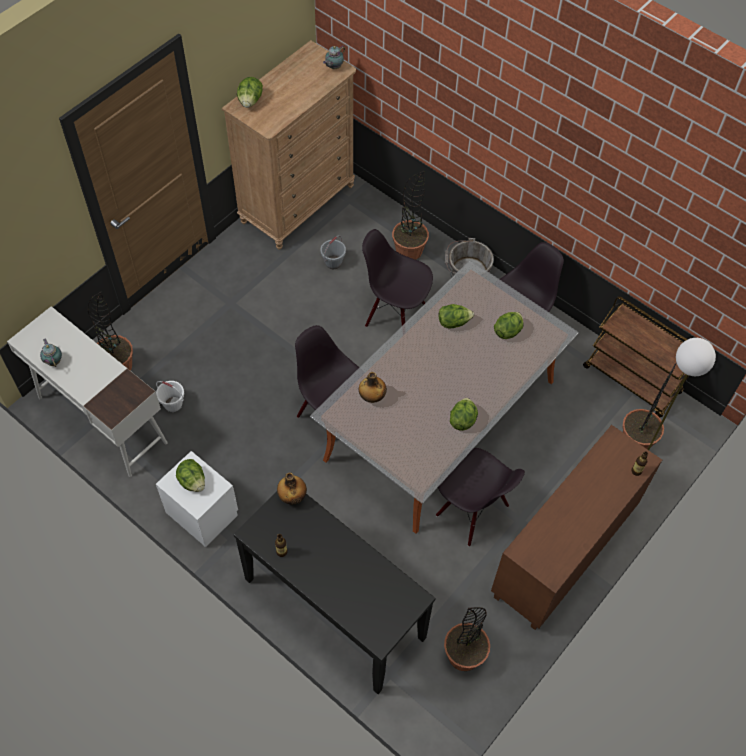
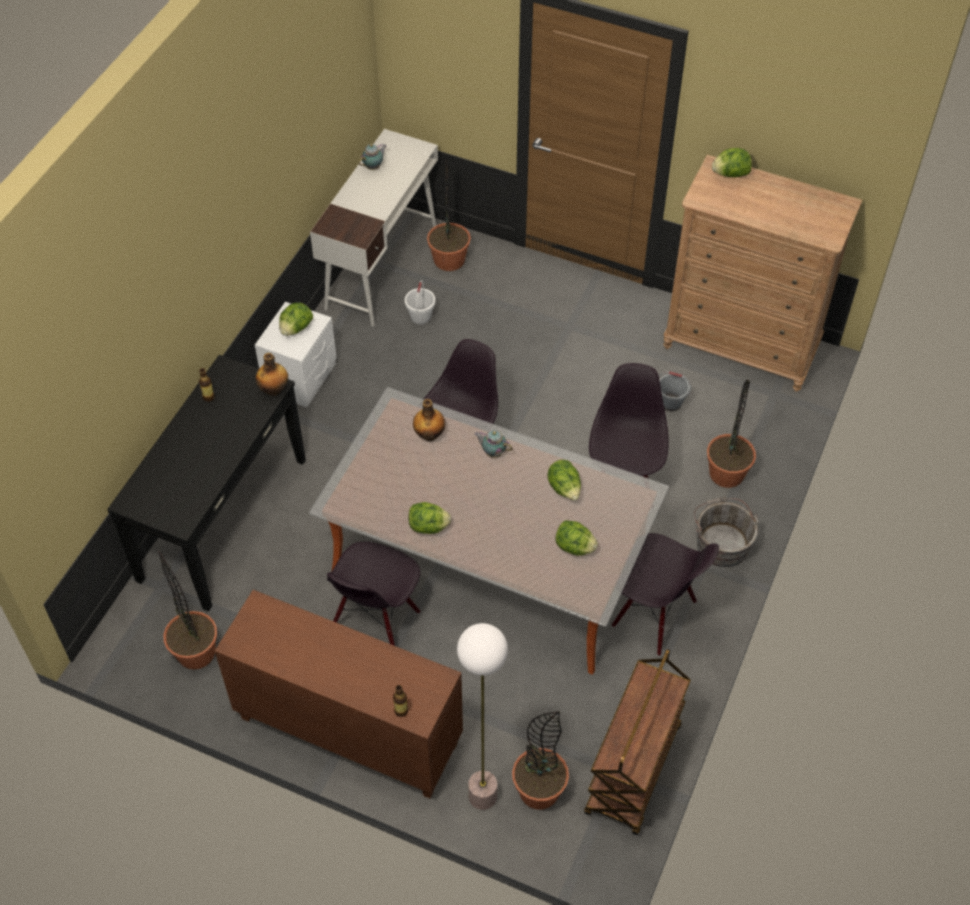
camera: 75 degrees right, 5 degrees down
(334, 67) = (829, 231): teapot -> teapot (493, 452)

